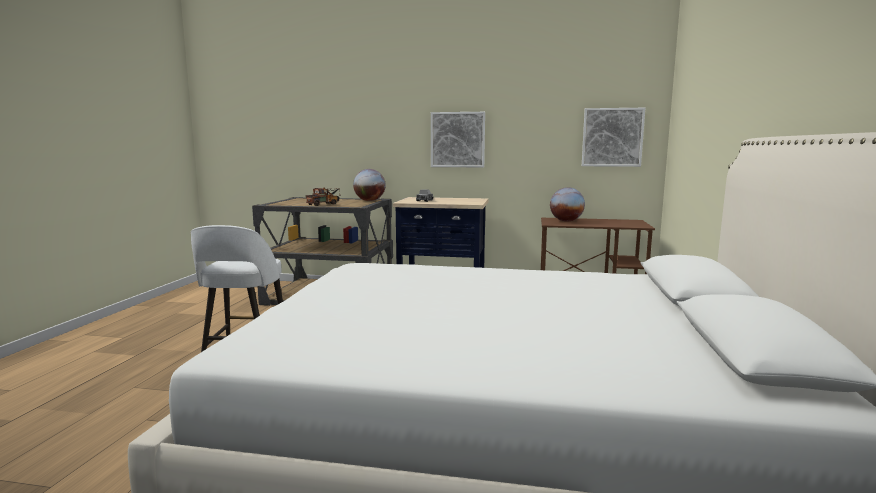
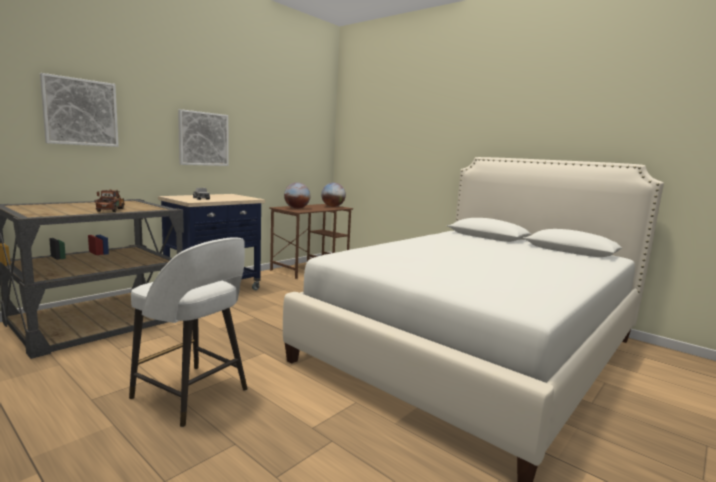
camera: 60 degrees left, 0 degrees up
(369, 200) = (133, 202): globe -> globe (333, 206)
(612, 137) = (308, 145): picture -> picture (81, 112)

